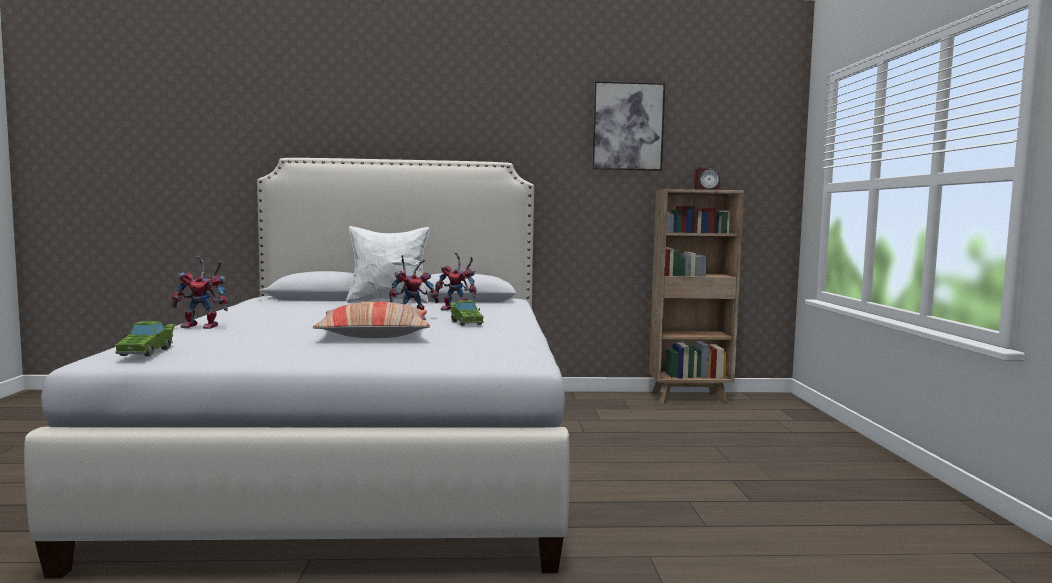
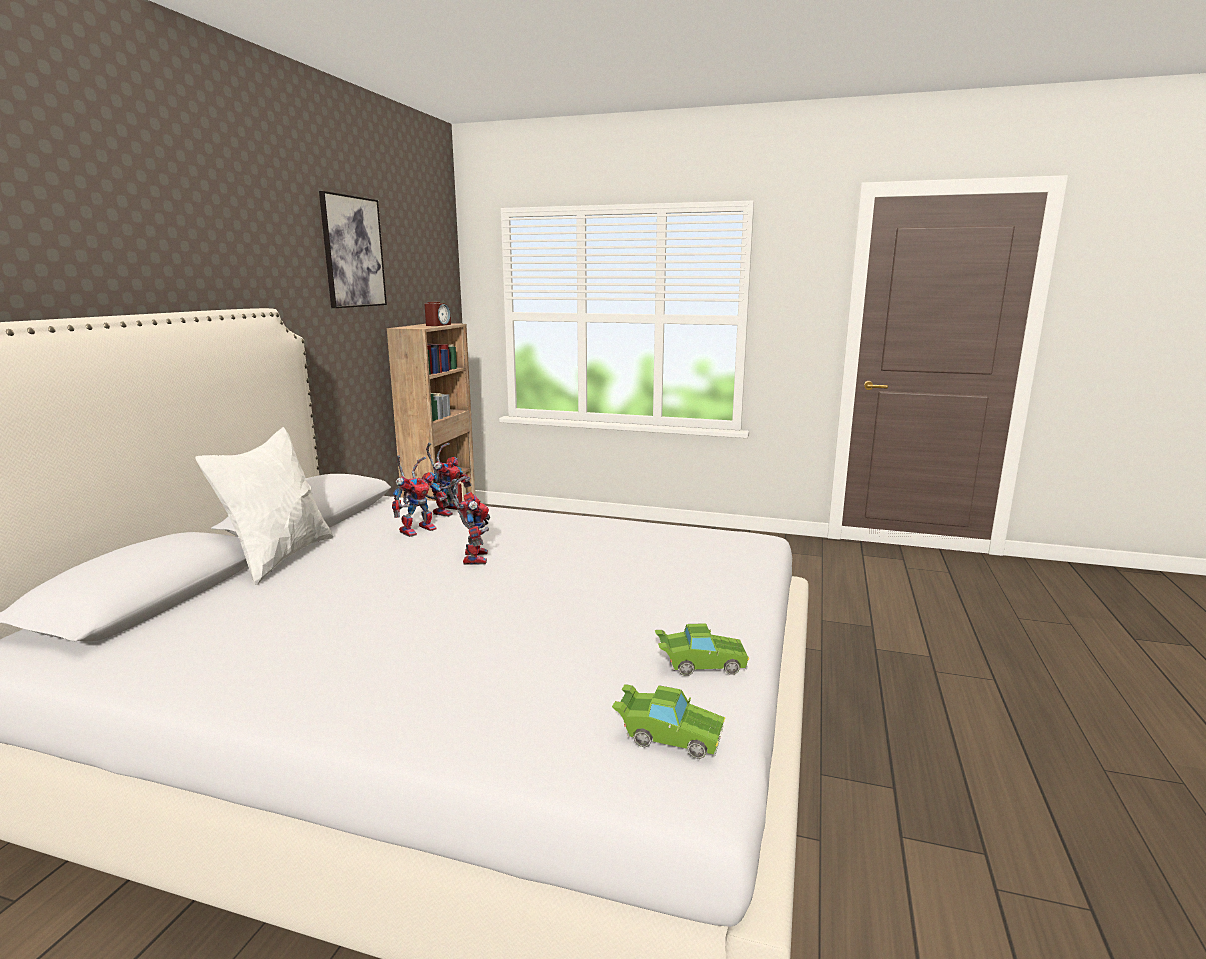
camera: 70 degrees left, 10 degrees up
(204, 326) = (415, 705): toy robot -> toy robot (448, 510)
(374, 335) = (578, 585): pillow -> none
(465, 322) = (525, 535): green toy car -> green toy car (700, 665)

